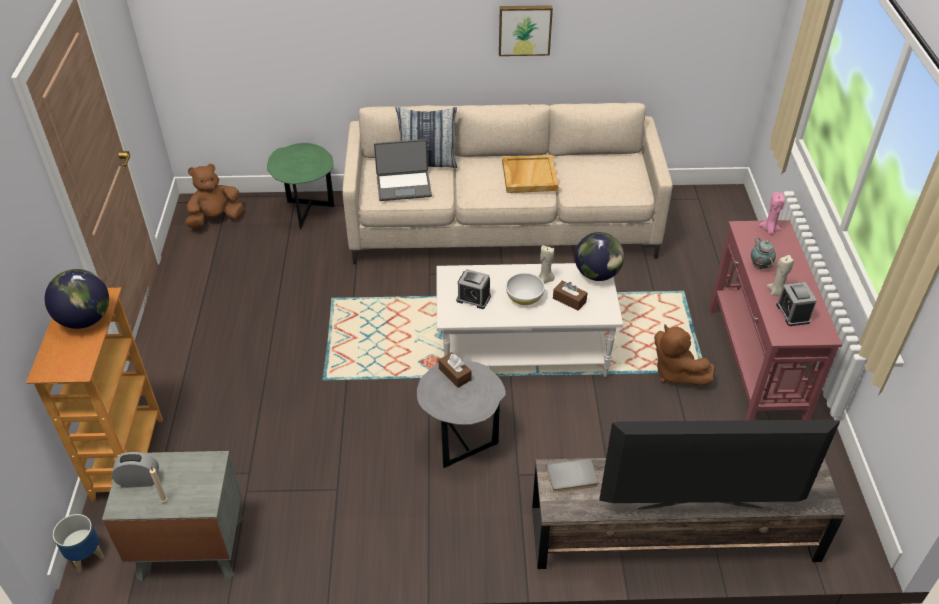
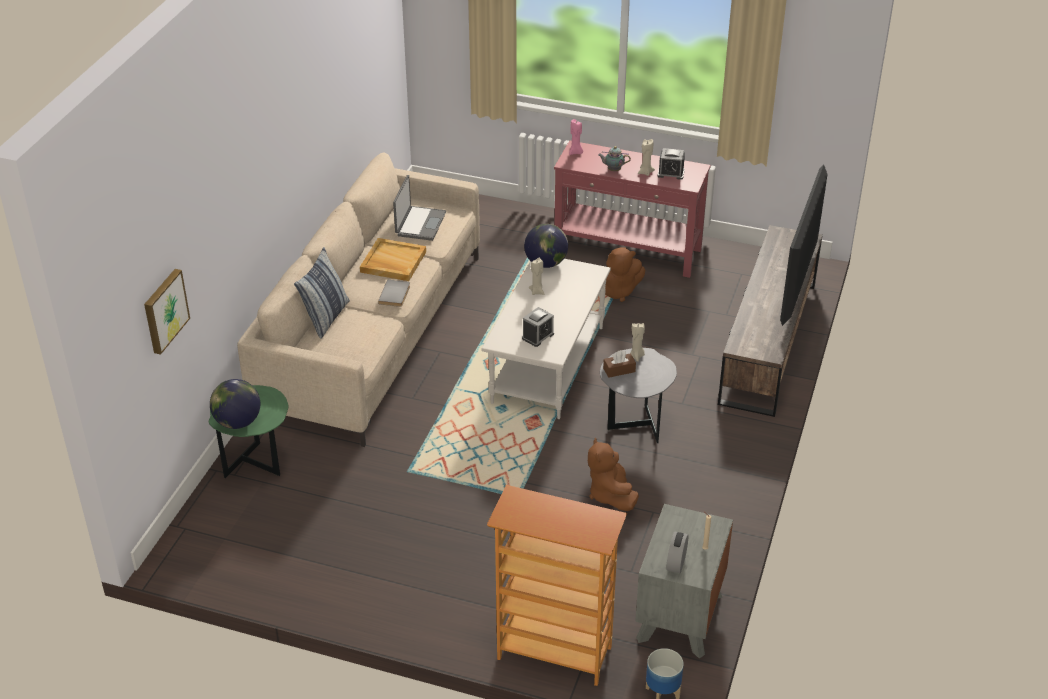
camera: 70 degrees left, 5 degrees down
(85, 319) = (541, 510): globe -> globe (237, 422)
(216, 219) = (213, 542): brown plush toy -> brown plush toy (610, 495)
(404, 186) = (355, 340): laptop -> laptop (419, 224)
(485, 383) = (637, 356): none -> beige candle
(524, 29) = (305, 149): picture -> picture (164, 310)
(524, 297) = (552, 308): white bowl -> none
(569, 300) = (569, 286): brown tissue box -> none
(572, 478) = (748, 339): grey book -> grey book (395, 295)

